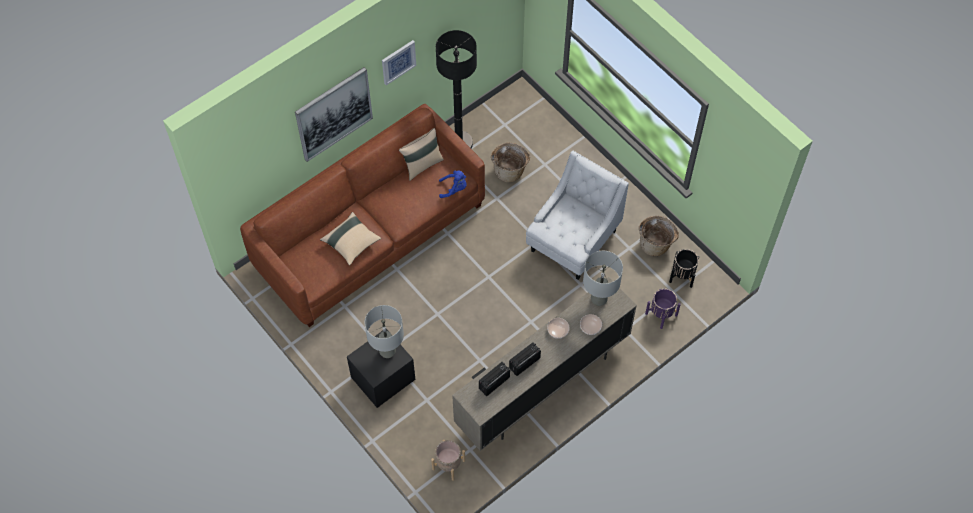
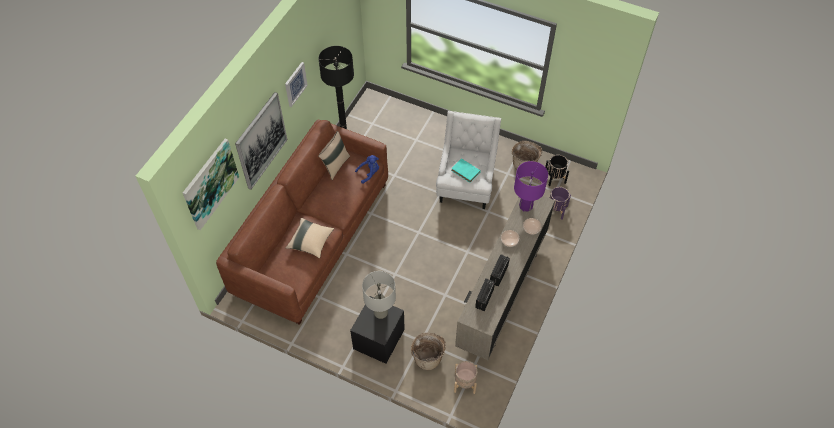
camera: 25 degrees left, 5 degrees down
(251, 146) = (210, 183): none -> picture
(510, 170) = (393, 153): basket -> basket (428, 357)
(565, 229) = (466, 172): none -> turquoise book
(598, 299) = (525, 206): grey table lamp -> purple table lamp

